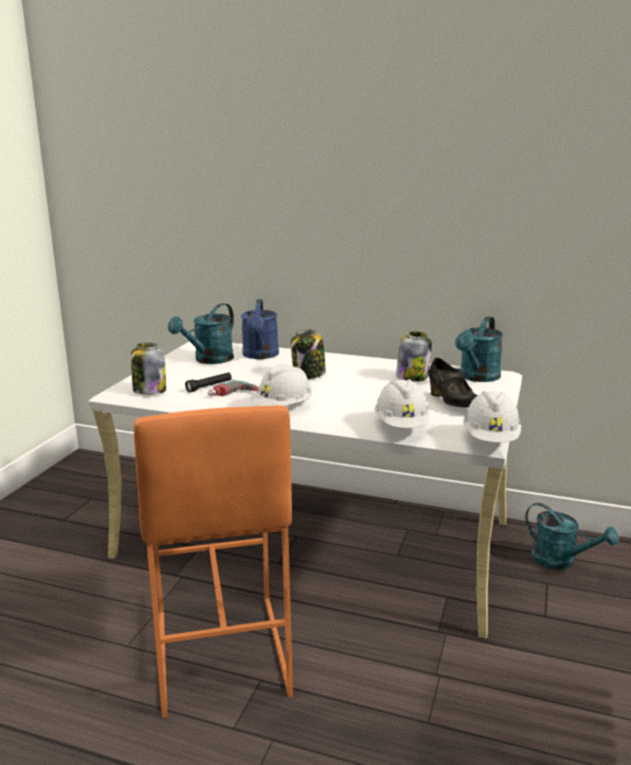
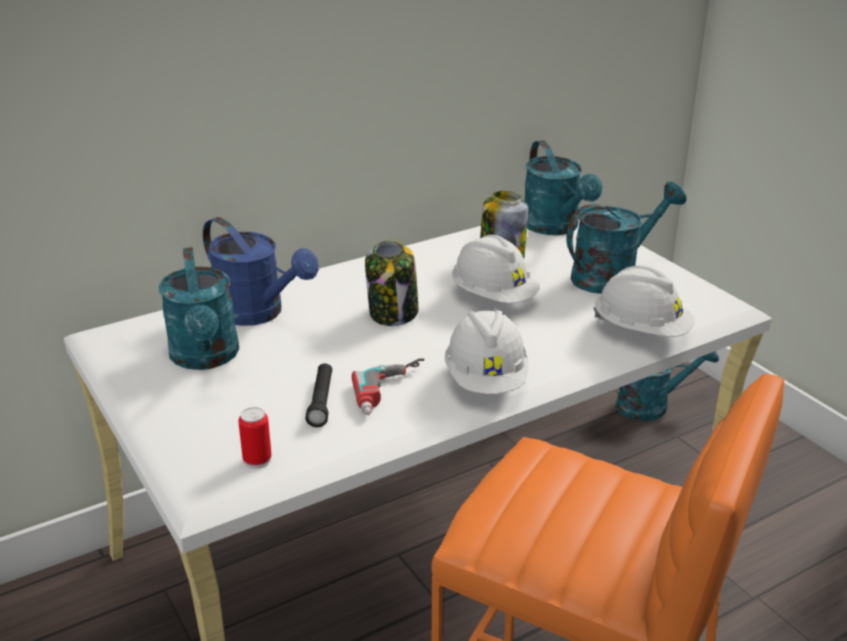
camera: 50 degrees left, 10 degrees up
(149, 391) = (257, 460): jar -> can
(452, 403) = (613, 275): black shoe -> turquoise watering can
(491, 439) = (735, 302): white hard hat -> white hard hat (493, 297)

